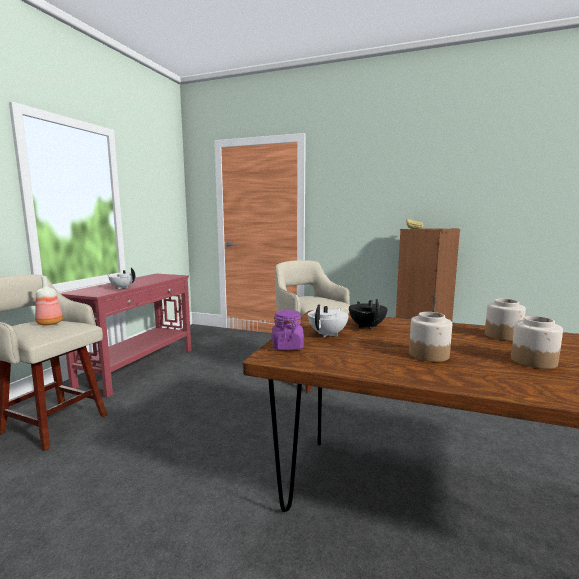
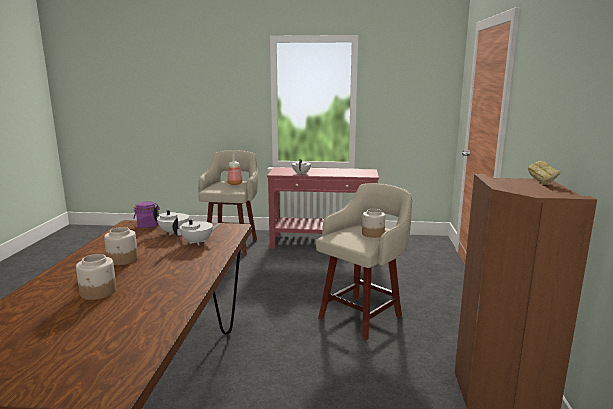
camera: 75 degrees right, 5 degrees up
(367, 326) = (197, 242): black teapot -> white teapot
(503, 335) = (171, 290): jar -> jar (373, 234)

